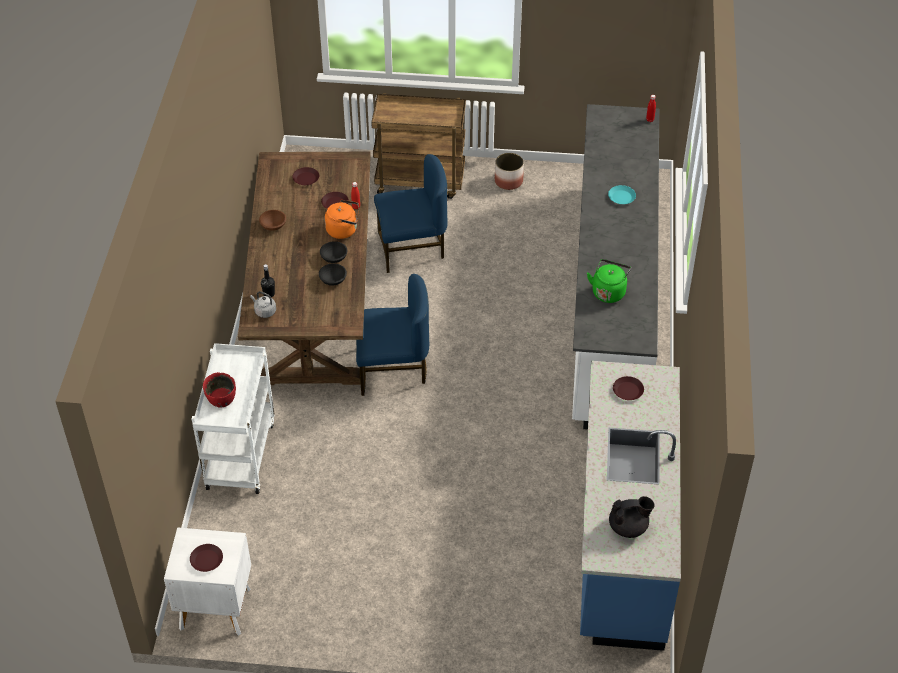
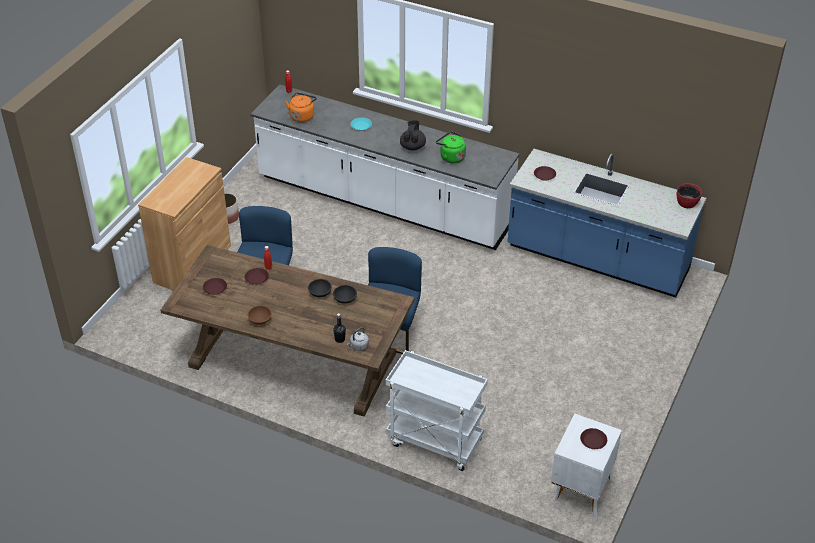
camera: 70 degrees left, 5 degrees down
(221, 398) = (443, 391): red bowl -> red bowl (687, 202)
(344, 230) = (291, 280): orange kettle -> orange kettle (302, 116)
(420, 181) = (192, 264): brown cart -> brown cabinet
(628, 527) = (659, 207): black teapot -> black teapot (412, 146)

